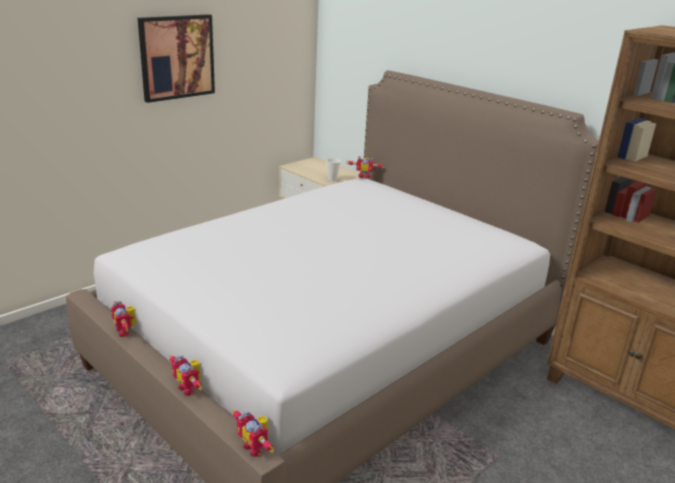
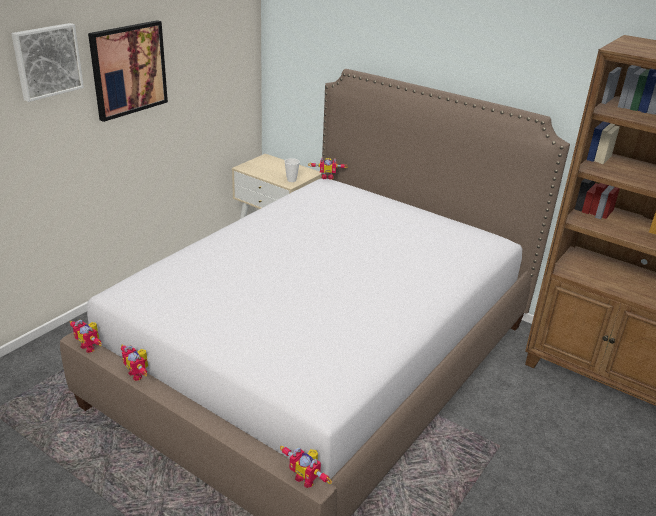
camera: 10 degrees left, 5 degrees up
(94, 38) = (47, 61): none -> picture
(189, 388) = (224, 427): toy robot -> toy robot (90, 346)

